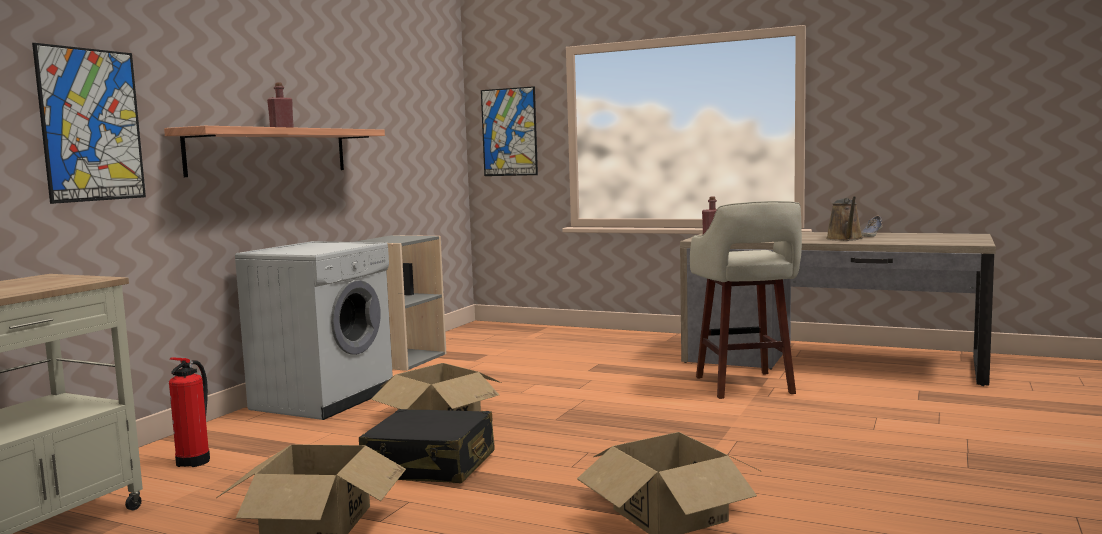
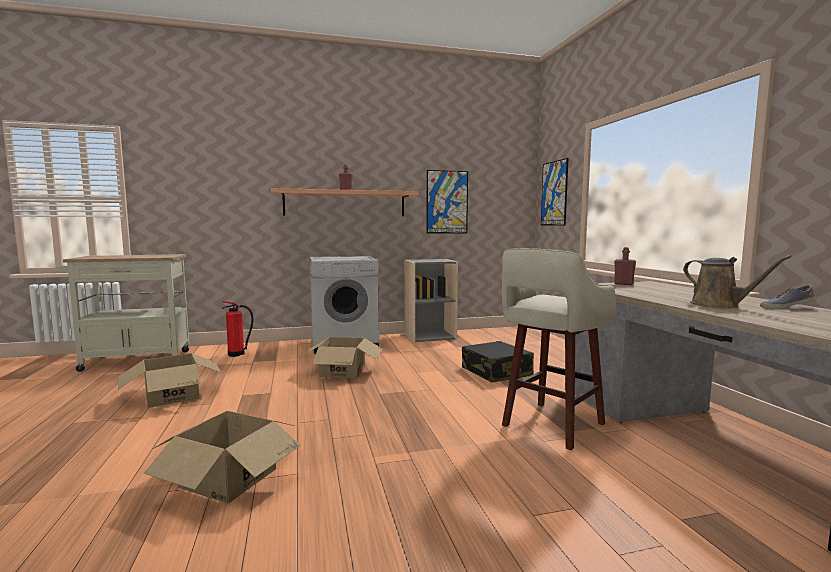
camera: 50 degrees right, 0 degrees up
(91, 125) = (230, 189): picture -> picture (447, 202)
(430, 466) = (267, 391): black suitcase -> black suitcase (496, 372)
(845, 239) = (719, 305): brown watering can -> brown watering can turned 90 degrees counterclockwise

